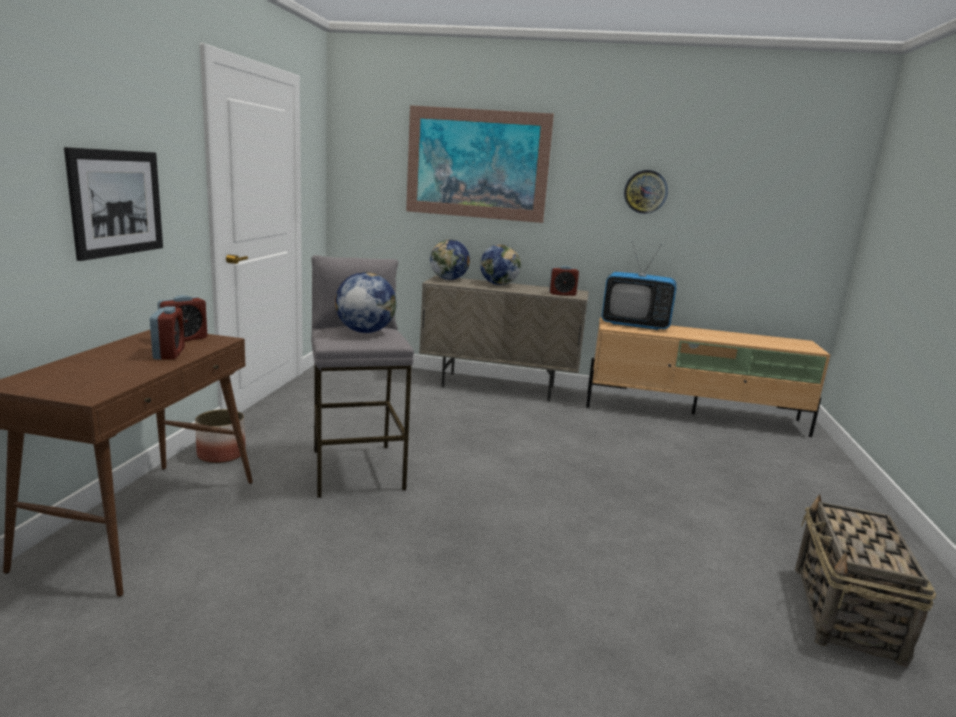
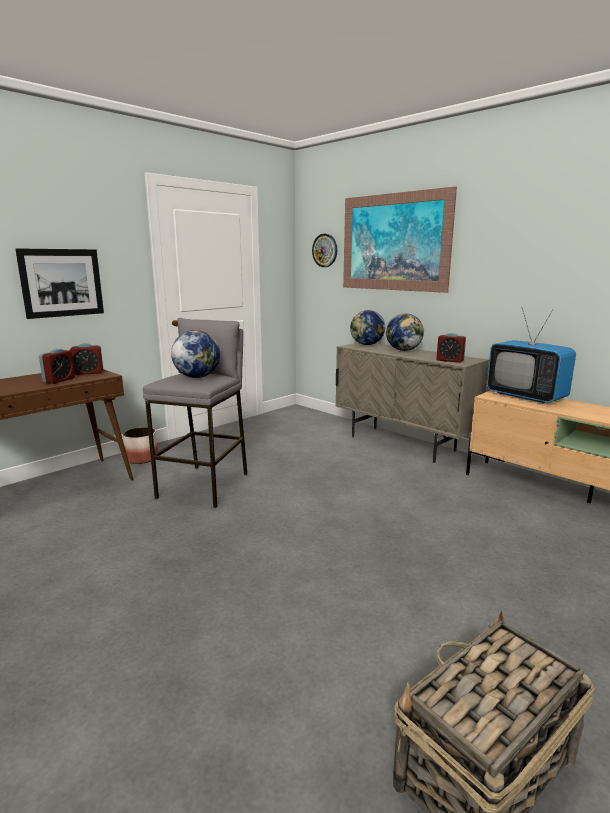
camera: 35 degrees right, 0 degrees up
(645, 191) = (548, 255): wall clock -> wall clock (325, 250)

